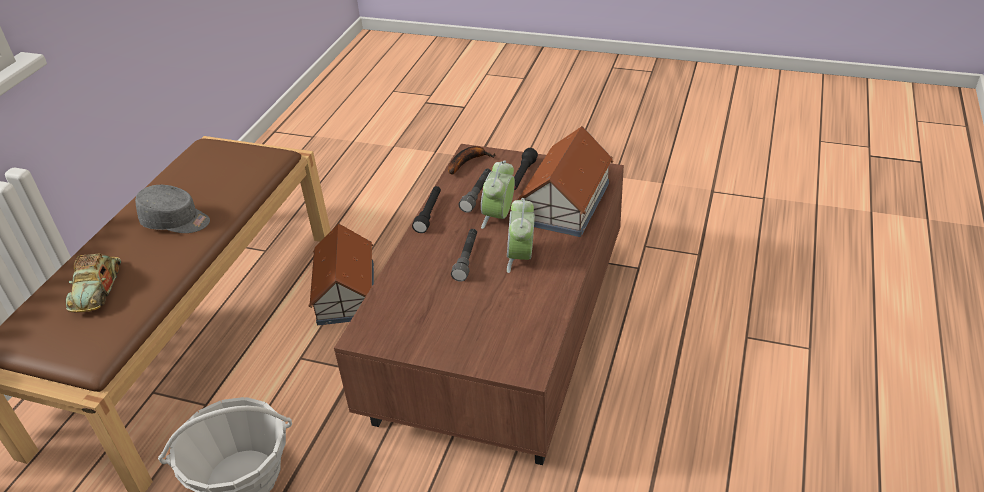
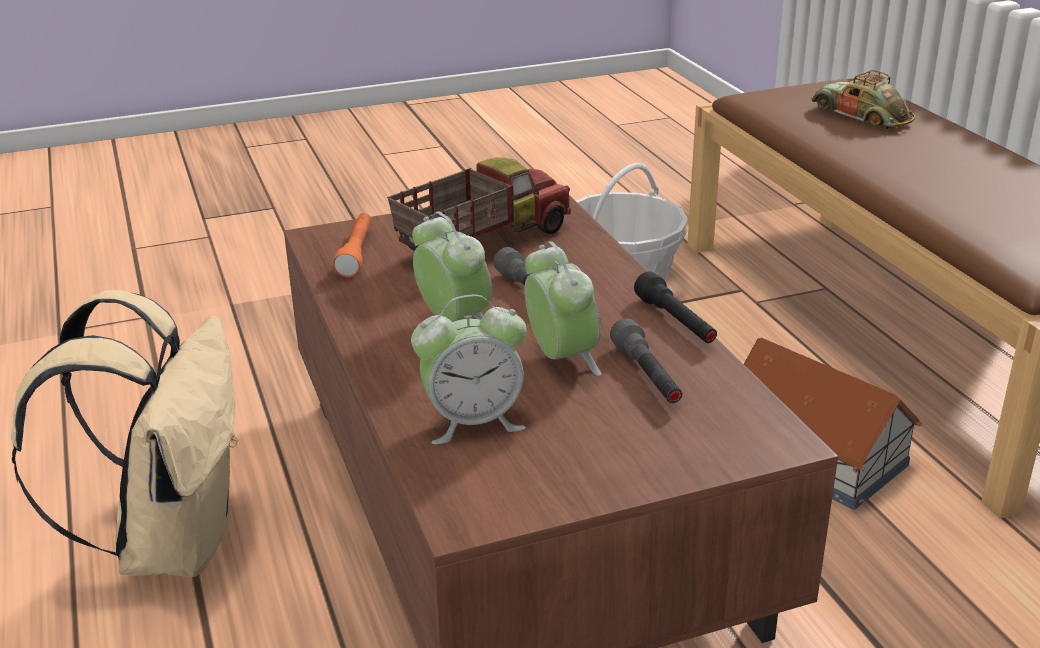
camera: 140 degrees right, 10 degrees down
(176, 221) = (938, 170): grey cap -> none
(444, 312) = (481, 242): none -> toy truck
(468, 162) = (756, 423): banana -> none
(520, 338) = (357, 253): none -> orange flashlight
(522, 176) = (616, 439): black flashlight -> none
(565, 203) = (473, 422): toy house -> alarm clock
(679, 400) = (172, 542): none -> beige backpack

